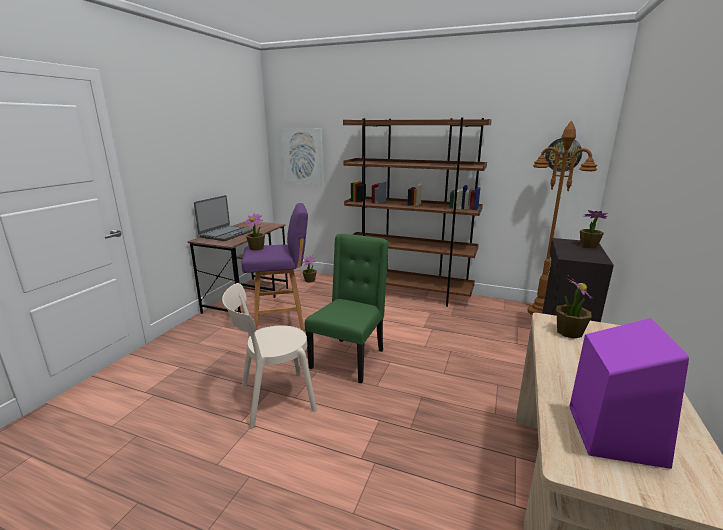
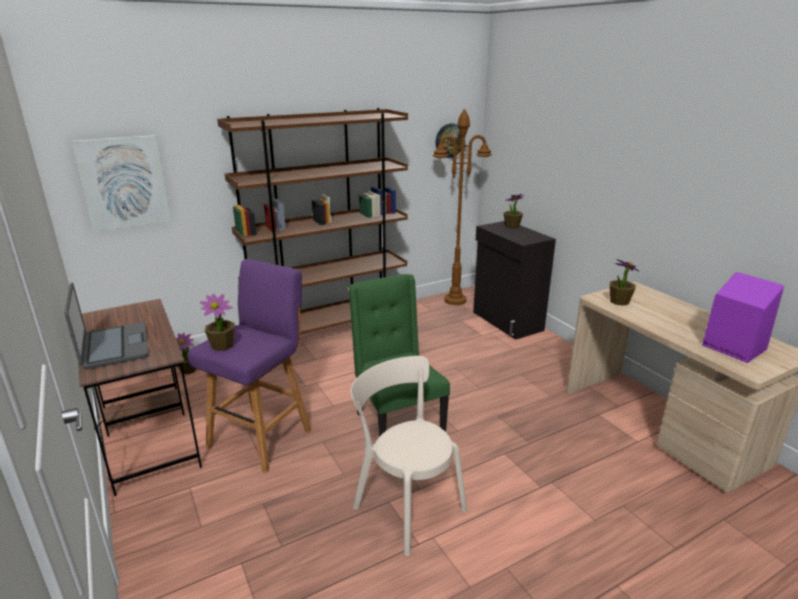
camera: 50 degrees left, 5 degrees up
(273, 399) = (406, 505): beige chair -> beige chair turned 120 degrees clockwise

